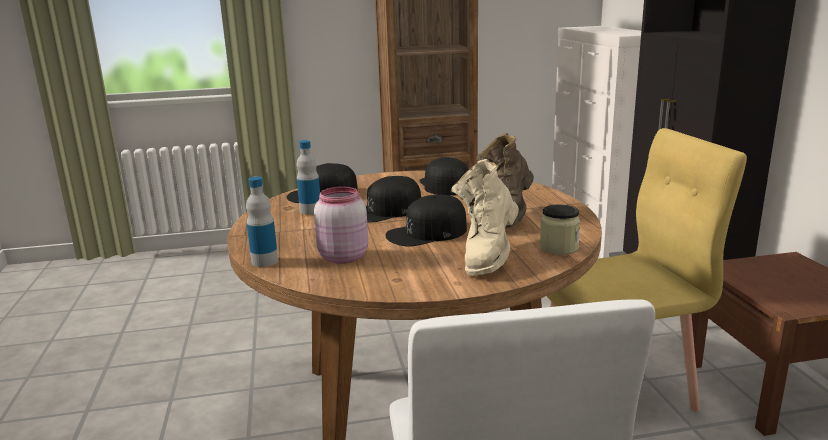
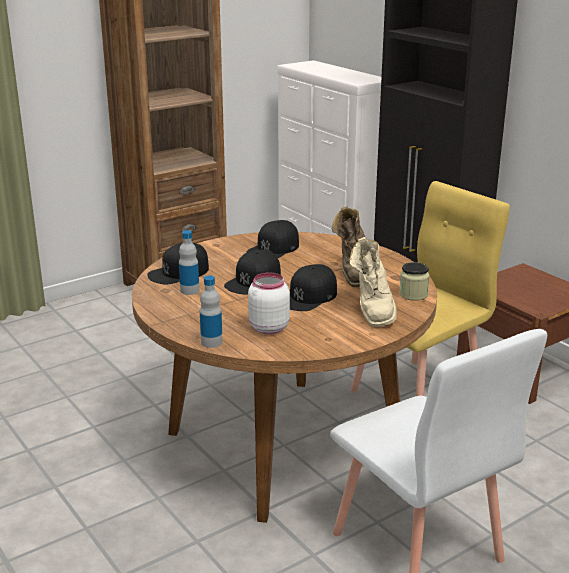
camera: 25 degrees left, 5 degrees up
(342, 257) = (267, 328): pink jar -> white jar
(444, 185) = (274, 248): black cap -> black cap turned 105 degrees counterclockwise

